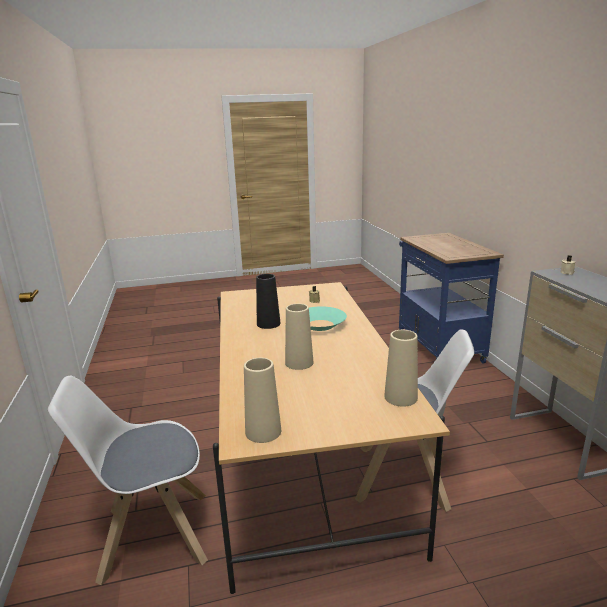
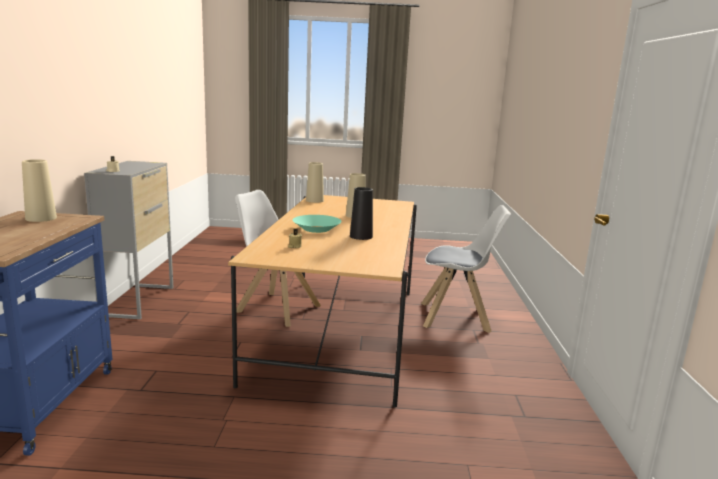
camera: 165 degrees left, 5 degrees down
(263, 431) = (392, 203): beige vase -> beige vase (41, 218)

